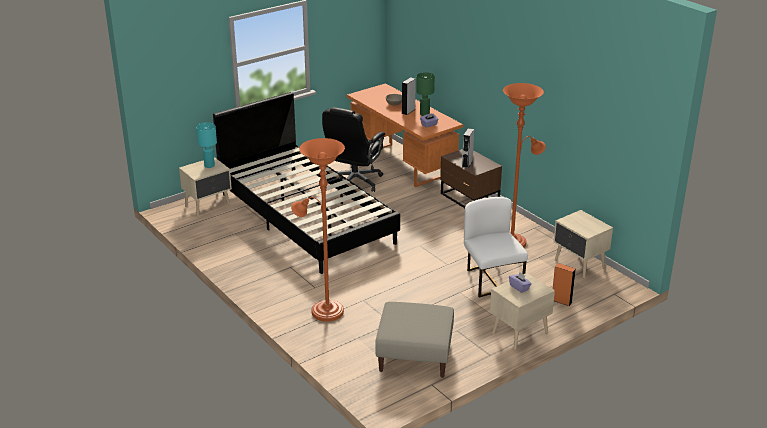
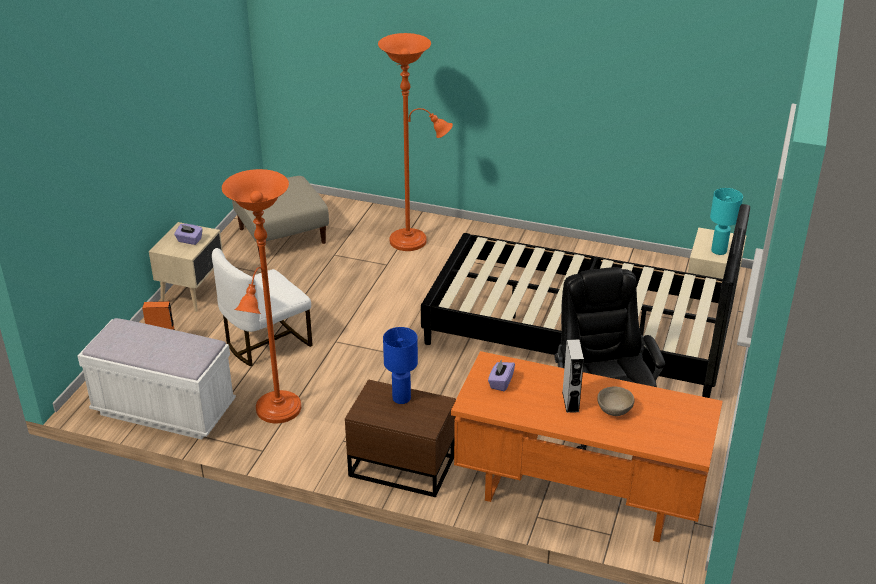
camera: 145 degrees right, 5 degrees up
(424, 114) = (537, 406): green table lamp -> none
(467, 163) = (401, 399): grey speaker -> blue table lamp
(491, 279) = (266, 342): white chair -> white chair turned 105 degrees clockwise
(579, 265) = (164, 410): beige nightstand -> white bench

